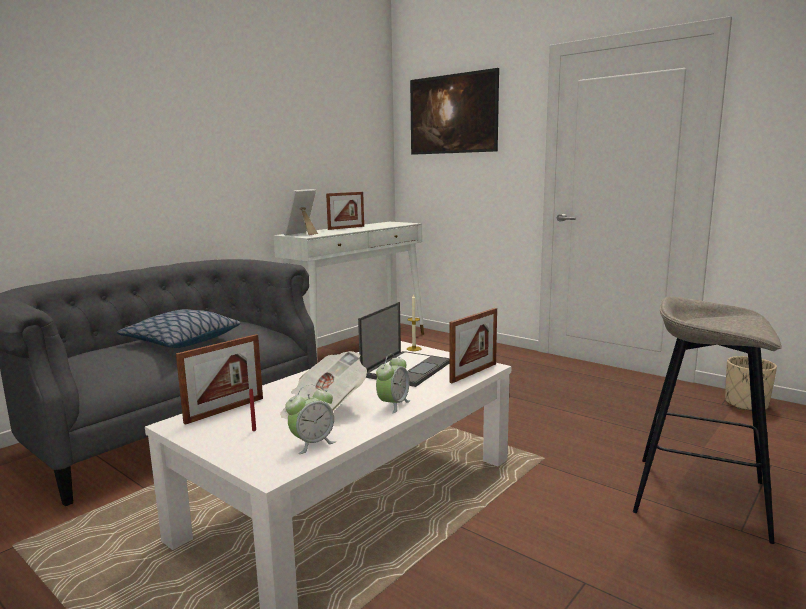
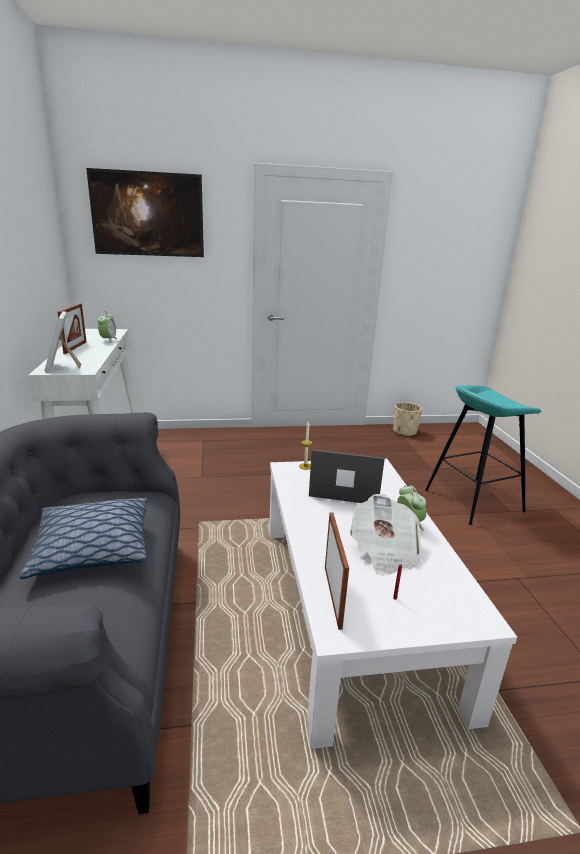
camera: 50 degrees left, 10 degrees up
(312, 443) = (447, 583): alarm clock -> alarm clock (108, 340)
(407, 368) = (344, 487): laptop -> laptop turned 60 degrees counterclockwise
(473, 373) = (384, 473): picture frame -> none
(699, 496) = (473, 500): grey stool -> turquoise stool

